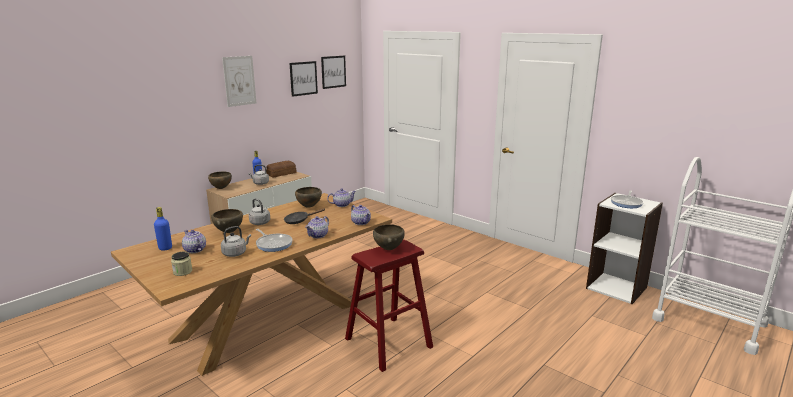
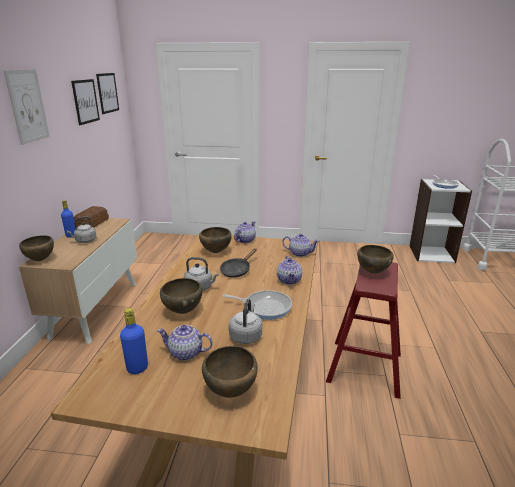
camera: 35 degrees left, 5 degrees up
(182, 272) = (231, 392): jar -> brown bowl

